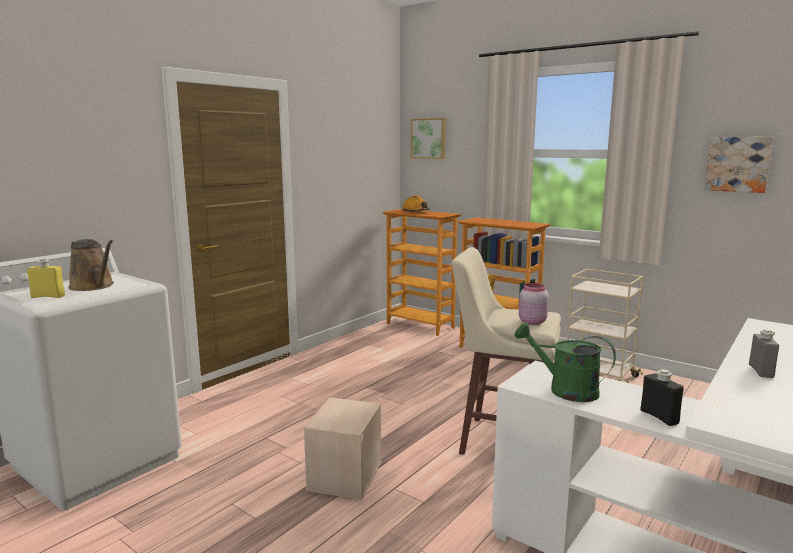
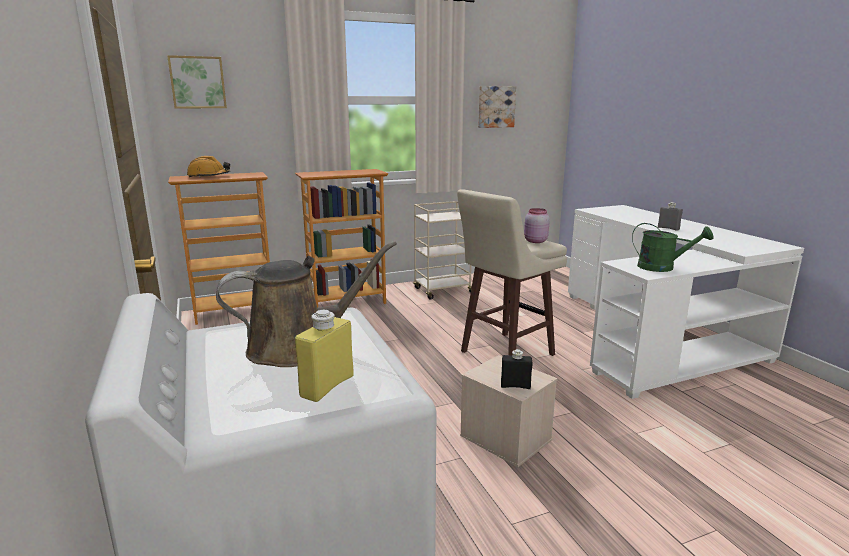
camera: 60 degrees left, 5 degrees up
(564, 390) = (662, 267): green watering can -> green watering can turned 135 degrees counterclockwise
(659, 417) = (712, 261): black bottle -> black bottle (515, 386)

